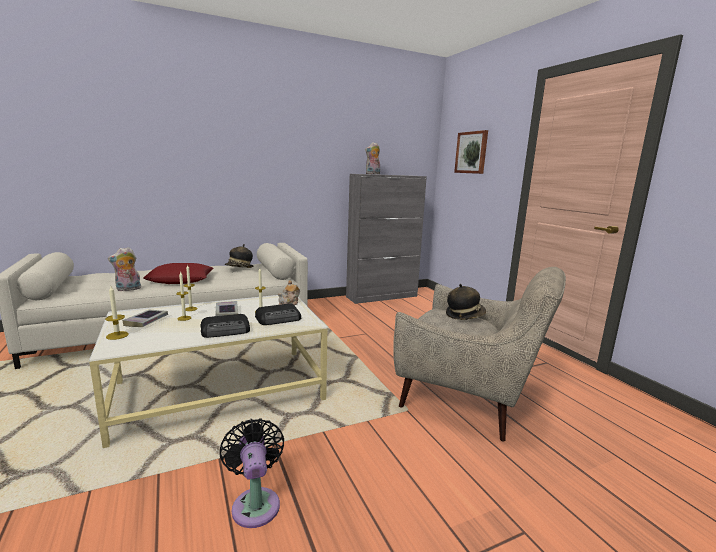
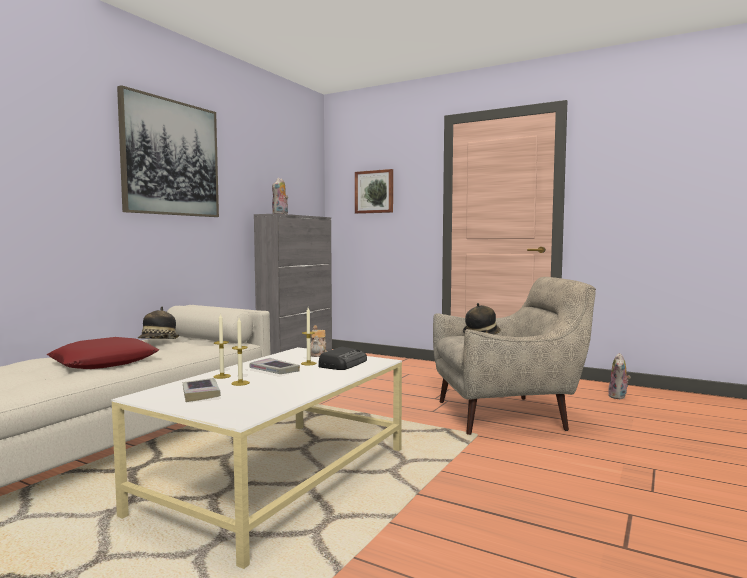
camera: 35 degrees left, 10 degrees down
(117, 335) = (206, 409): candle -> none
(128, 289) = (55, 382): plush toy -> plush toy (618, 397)
(226, 330) = (319, 380): radio -> none
(255, 503) = (481, 531): black fan -> none
(273, 131) = (171, 158): none -> picture

